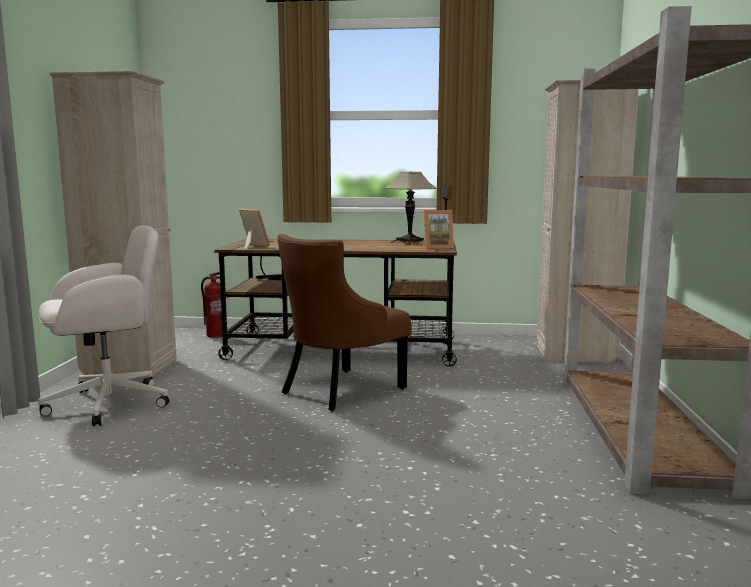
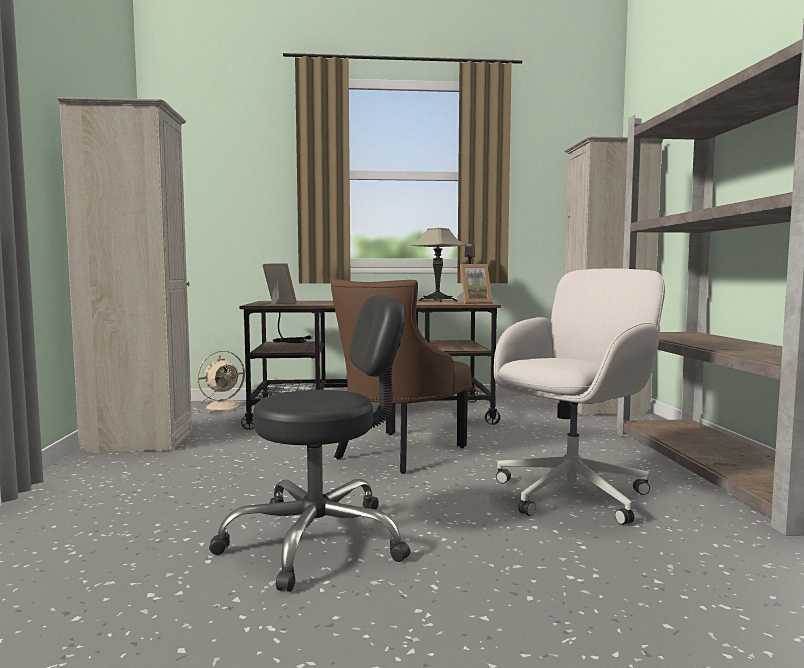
camera: 10 degrees left, 5 degrees down
(108, 404) = (132, 482): white office chair -> white office chair (571, 495)
(216, 335) = (224, 407): fire extinguisher -> beige fan
(231, 464) = (325, 539): none -> black office chair

